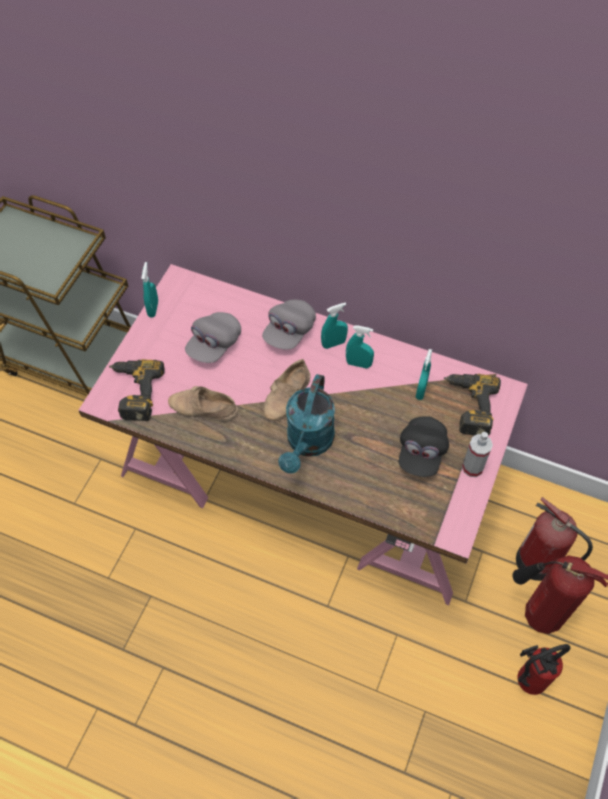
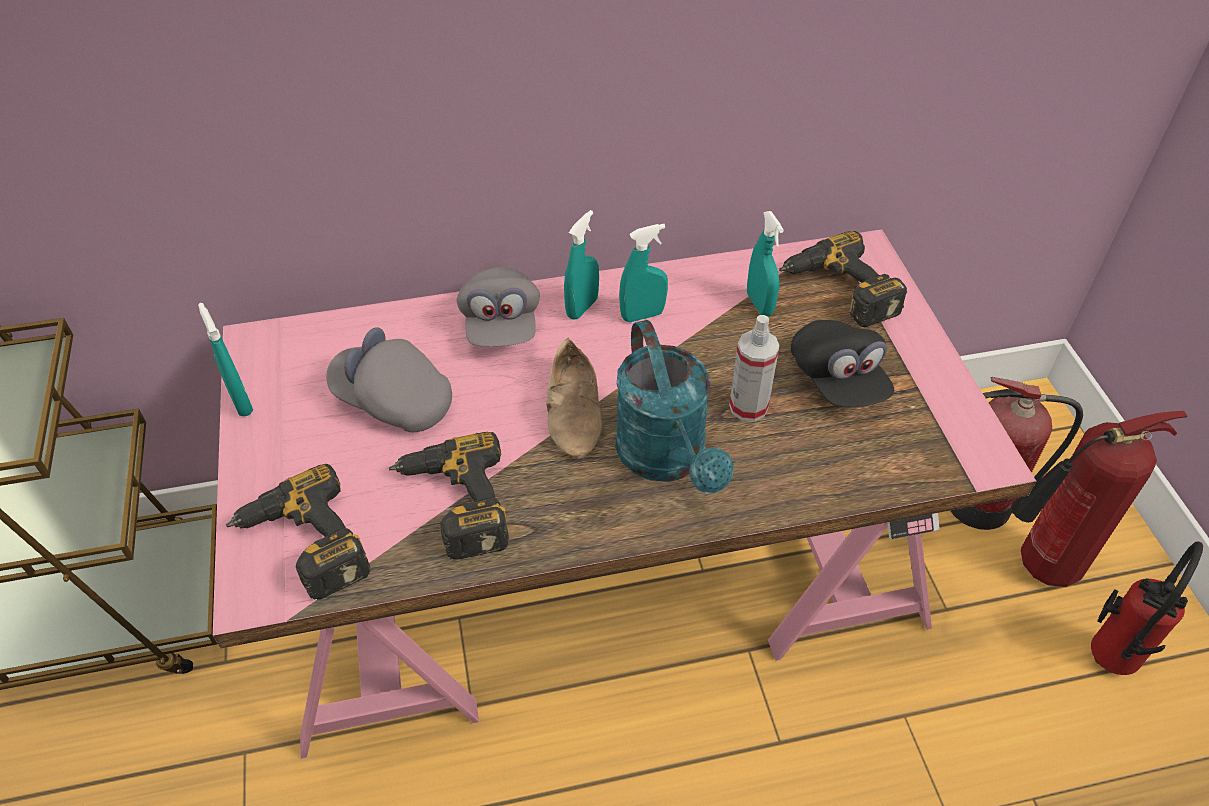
camera: 35 degrees left, 10 degrees down
(202, 409) = (452, 505): beige shoe -> power drill
(214, 344) = (393, 401): grey cap -> grey cap turned 120 degrees clockwise
(472, 467) = (920, 361): spray bottle -> spray bottle (748, 407)

